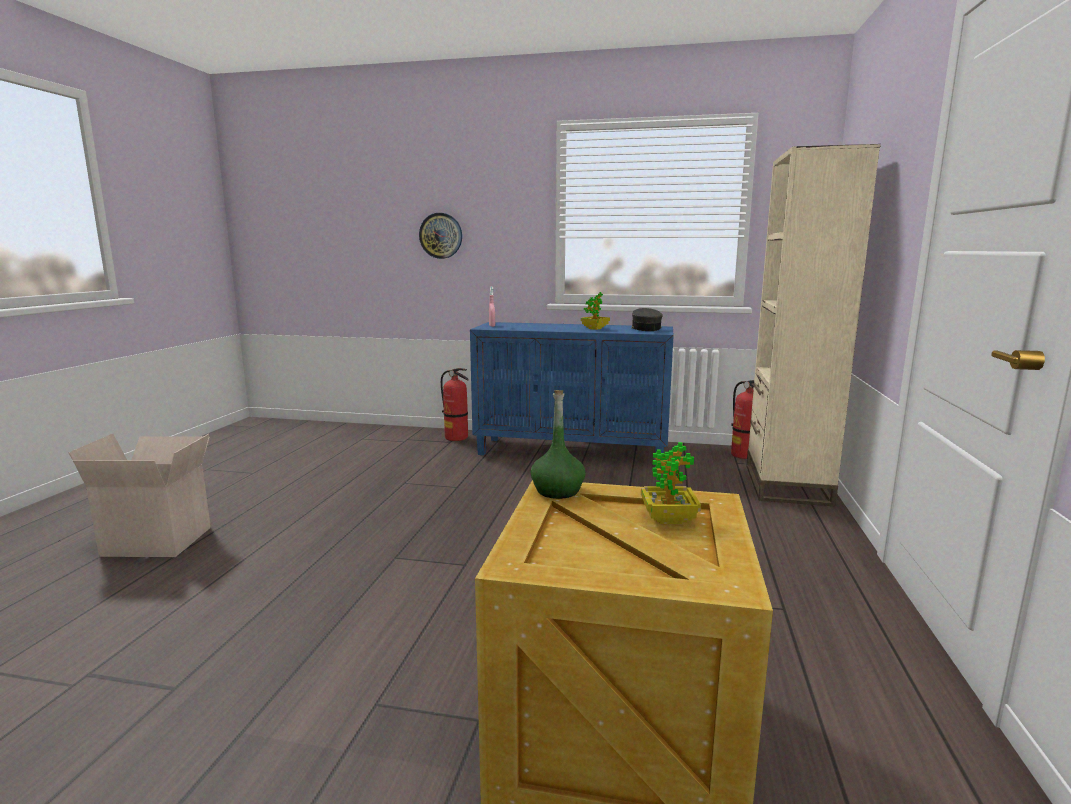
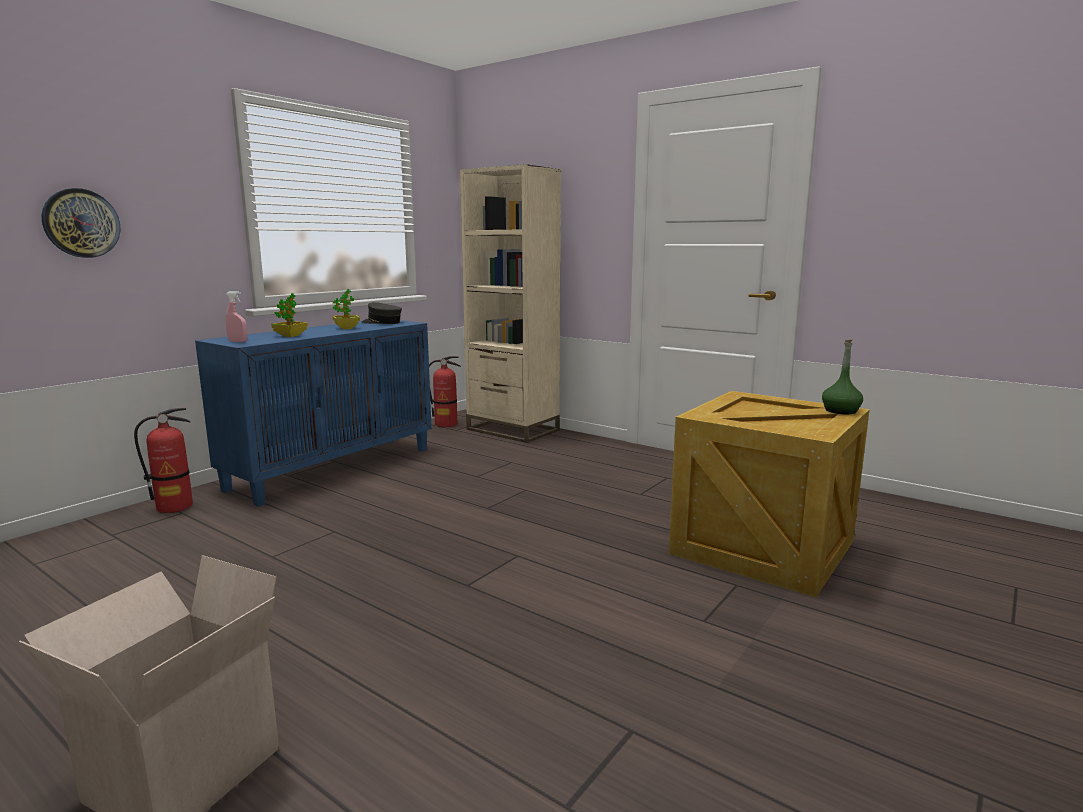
camera: 65 degrees left, 0 degrees up
(557, 491) = (705, 415): green bottle -> green bottle (840, 411)
(668, 519) = (754, 407): potted plant -> potted plant (290, 336)

